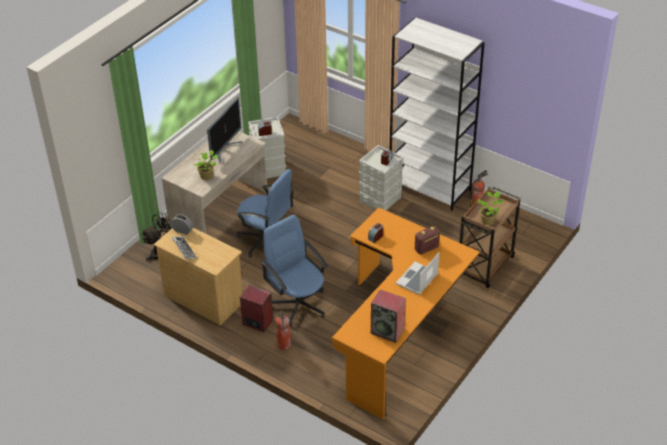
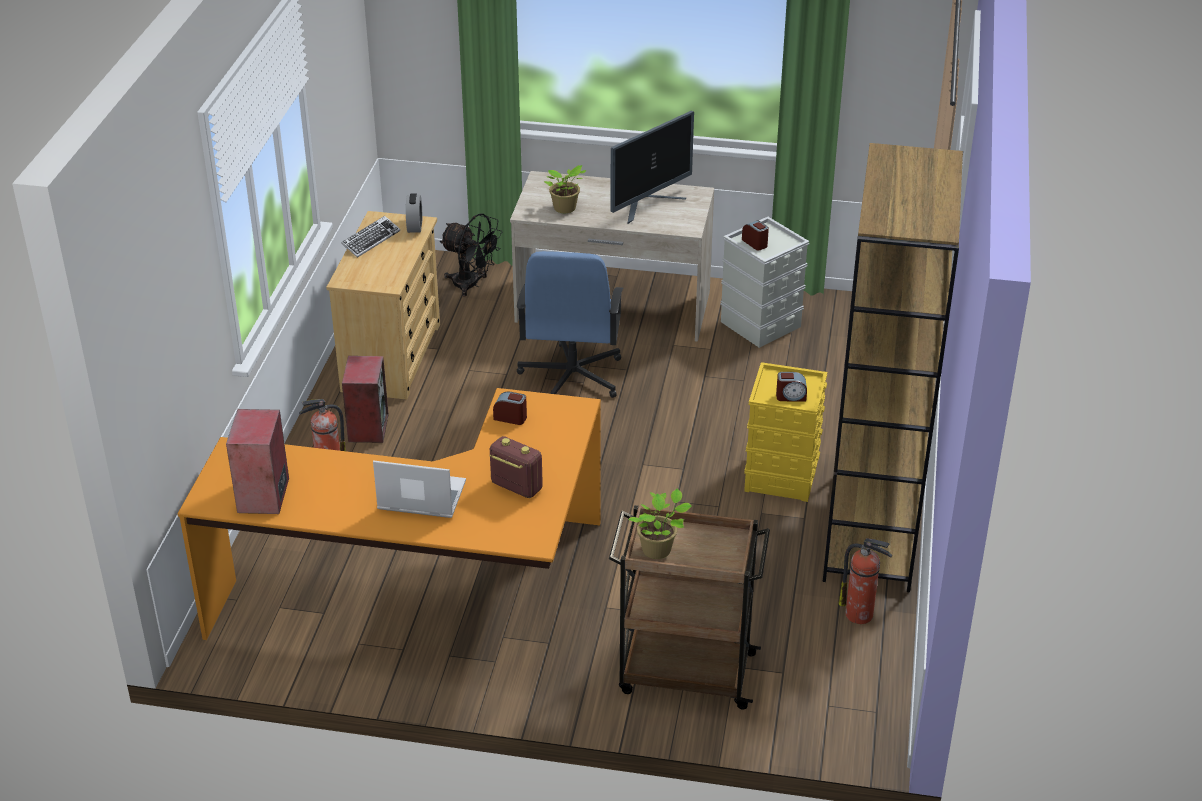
camera: 65 degrees right, 5 degrees down
(225, 149) = (648, 204): monitor -> monitor turned 45 degrees counterclockwise
(298, 304) = (435, 459): blue office chair -> none
(380, 199) = (782, 476): grey storage box -> yellow storage box
(430, 187) = (872, 532): white bookcase -> brown bookcase

